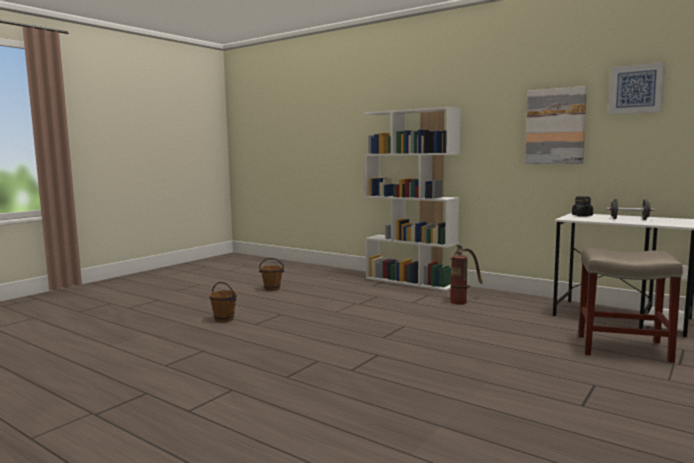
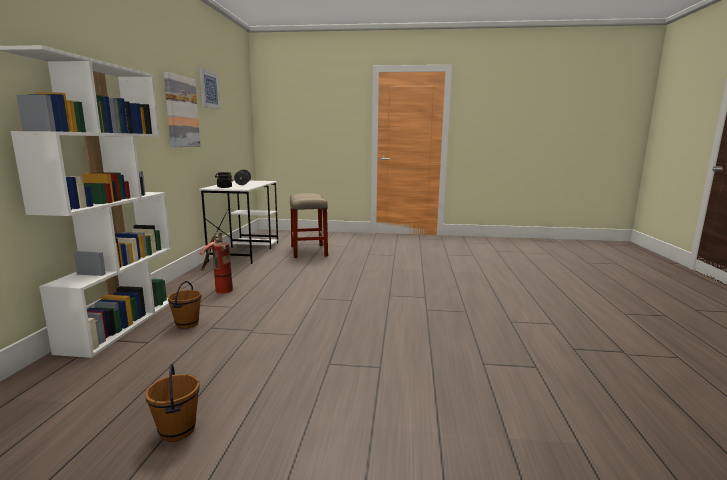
camera: 120 degrees left, 5 degrees up
(224, 319) = (386, 398): brown bucket -> brown bucket (187, 324)

